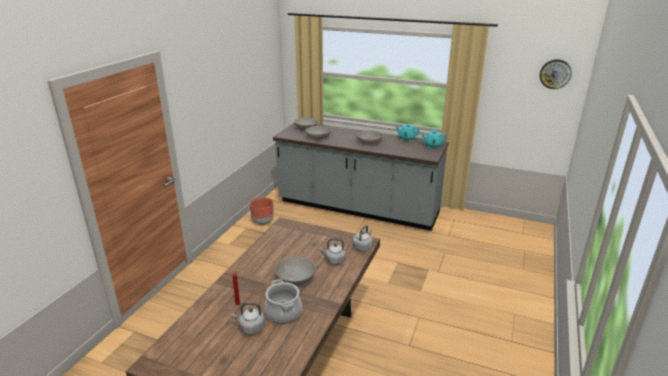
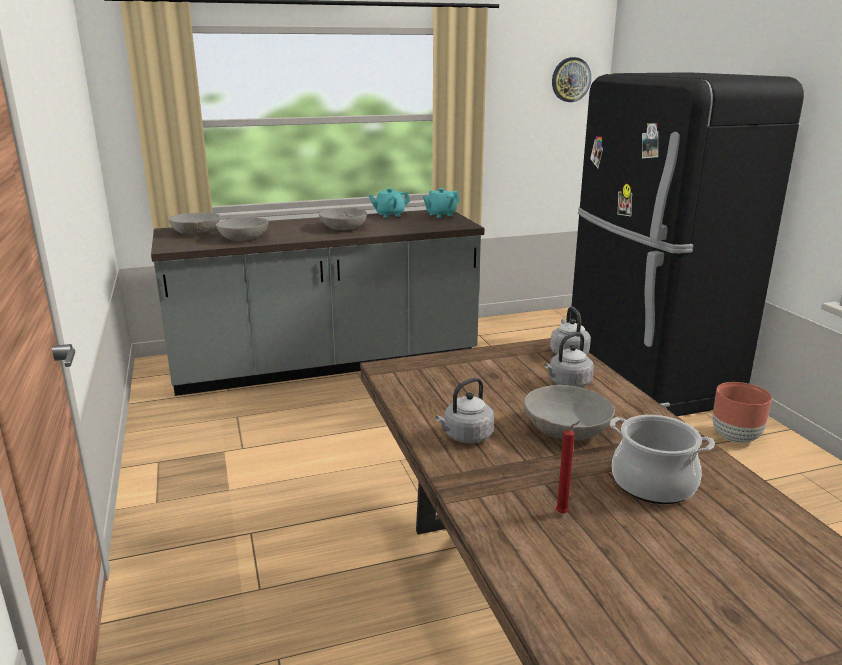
camera: 40 degrees left, 5 degrees down
(250, 328) = (658, 535): grey kettle -> grey kettle (466, 437)
(263, 222) = (182, 440): brown planter -> brown planter (735, 437)
(510, 284) = (644, 380): none -> black fridge

